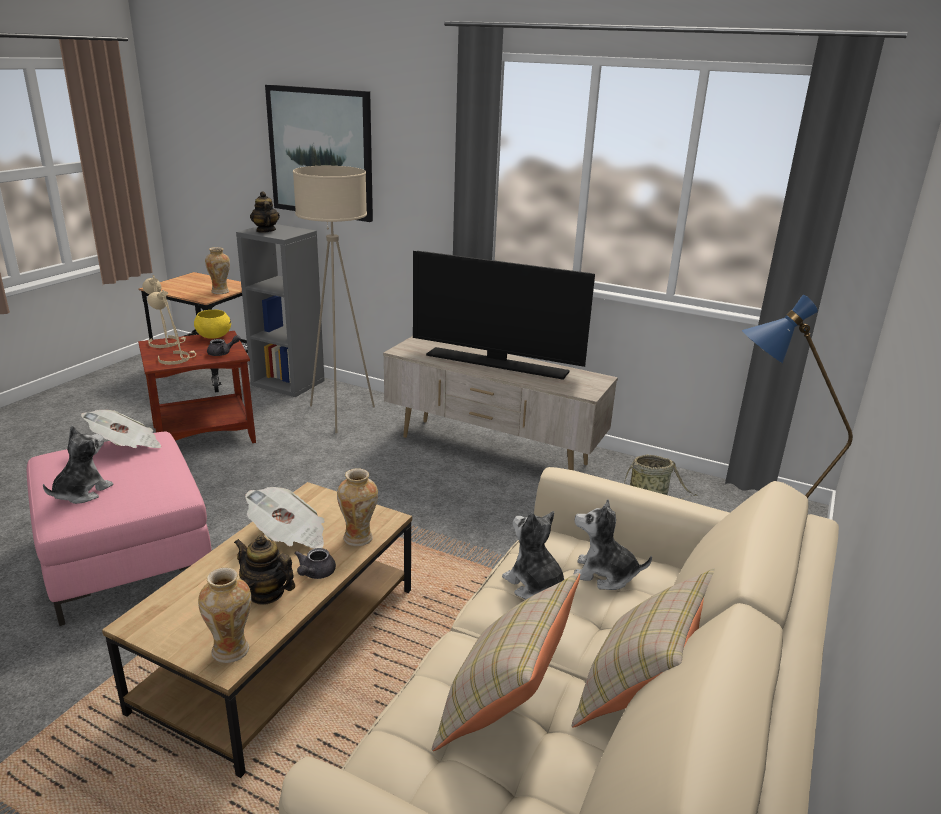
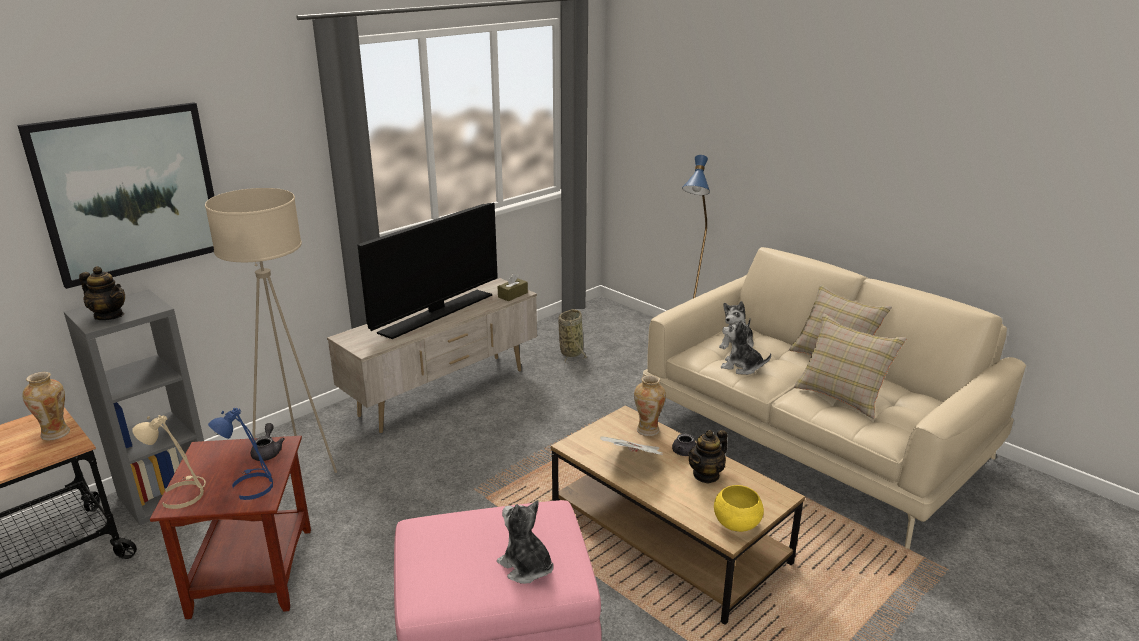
camera: 70 degrees left, 0 degrees up
(126, 446) = (434, 541): newspaper -> none
(175, 358) = (251, 486): beige table lamp -> blue table lamp
(213, 336) = (200, 457): yellow bowl -> yellow bowl (736, 524)
(232, 650) = (766, 492): vase -> none
(265, 230) = (109, 315): teapot -> teapot turned 150 degrees counterclockwise
(534, 585) = (741, 367): plush toy -> plush toy turned 45 degrees clockwise
(577, 390) = (513, 295): none -> brown tissue box

